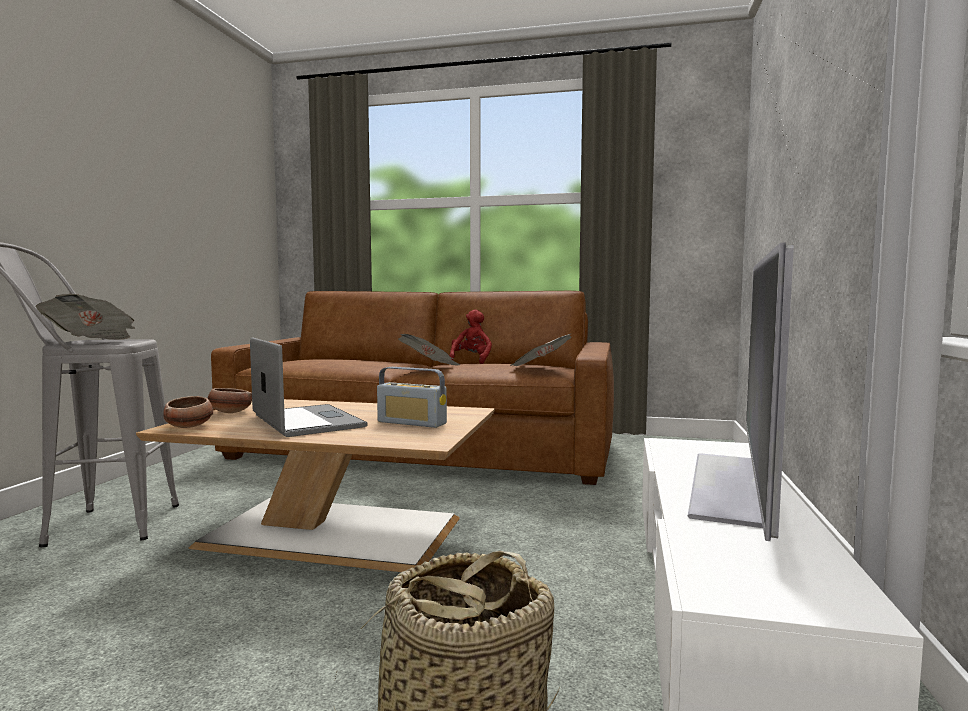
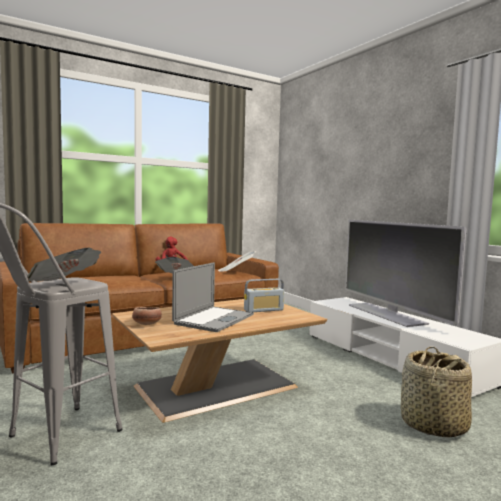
camera: 45 degrees left, 0 degrees up
(189, 426) = (166, 336): bowl -> none
(307, 421) = (214, 319): laptop -> laptop turned 105 degrees clockwise

